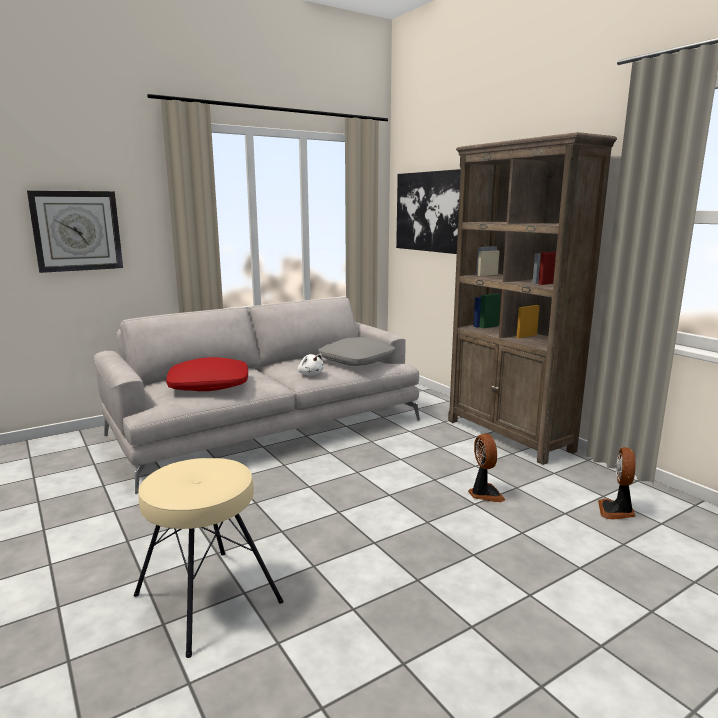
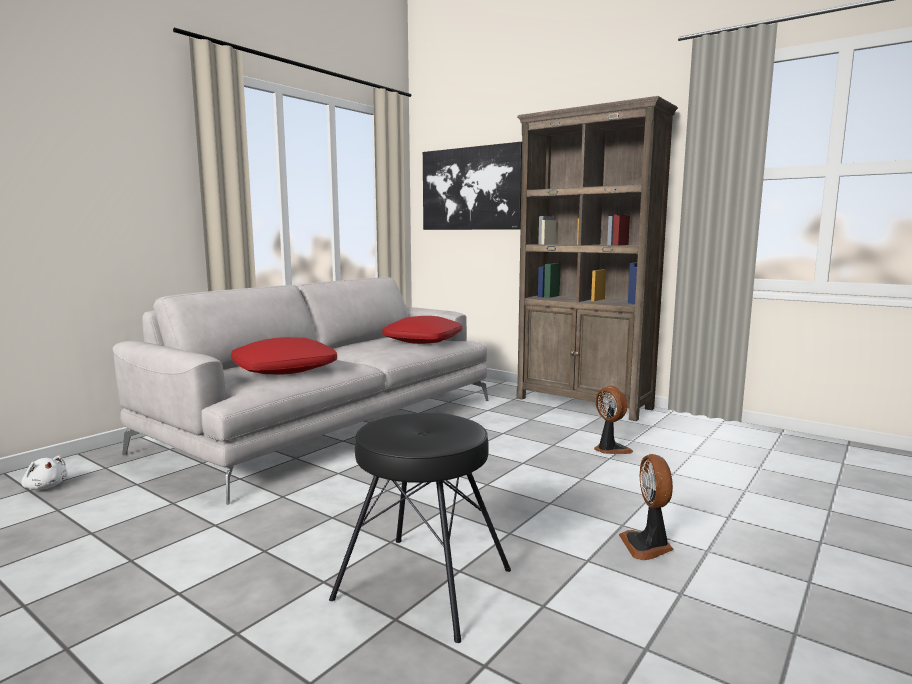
camera: 20 degrees left, 5 degrees down
(77, 231) = (80, 187): wall clock -> none
(206, 599) = (423, 585): beige stool -> black stool
(310, 374) = (389, 353): white plush toy -> white plush toy (46, 486)
(356, 361) = (422, 340): grey pillow -> red pillow
(616, 511) = (730, 446): fan -> fan (647, 546)

